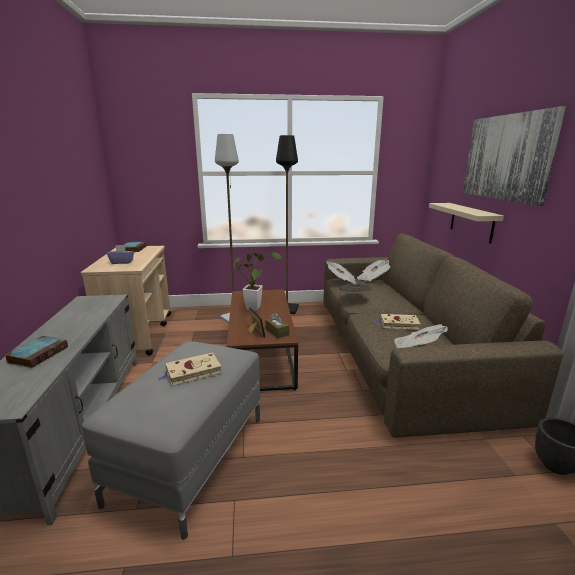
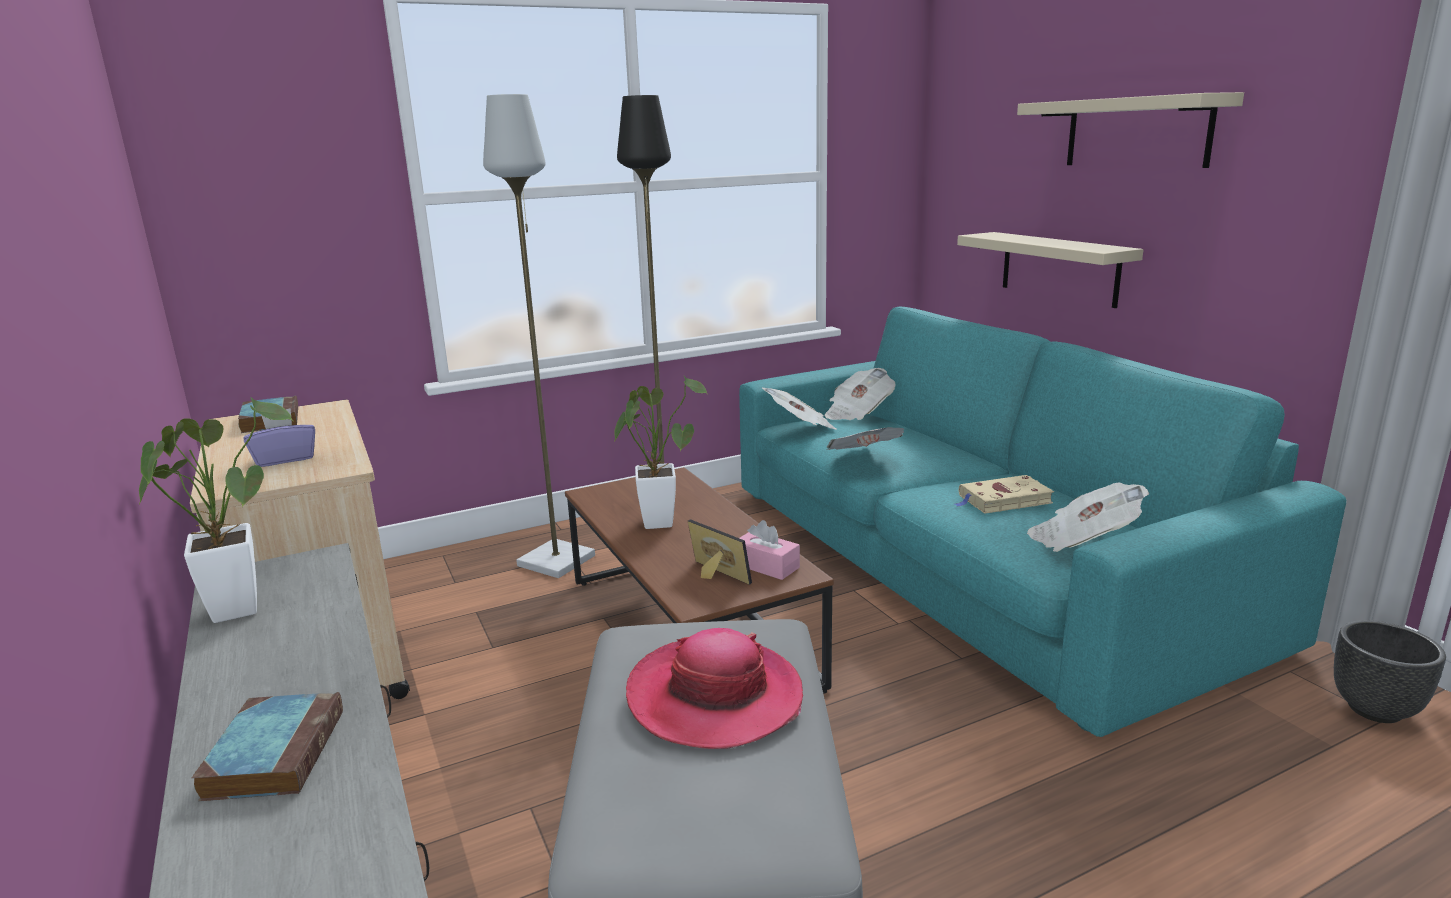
camera: 20 degrees left, 0 degrees up
(76, 307) = (237, 605): none -> potted plant
(192, 372) = (715, 697): beige book -> hat
(277, 332) = (766, 566): brown tissue box -> pink tissue box
(398, 351) = (967, 560): brown sofa -> turquoise sofa
(506, 157) = (1136, 132): picture -> beige shelf

